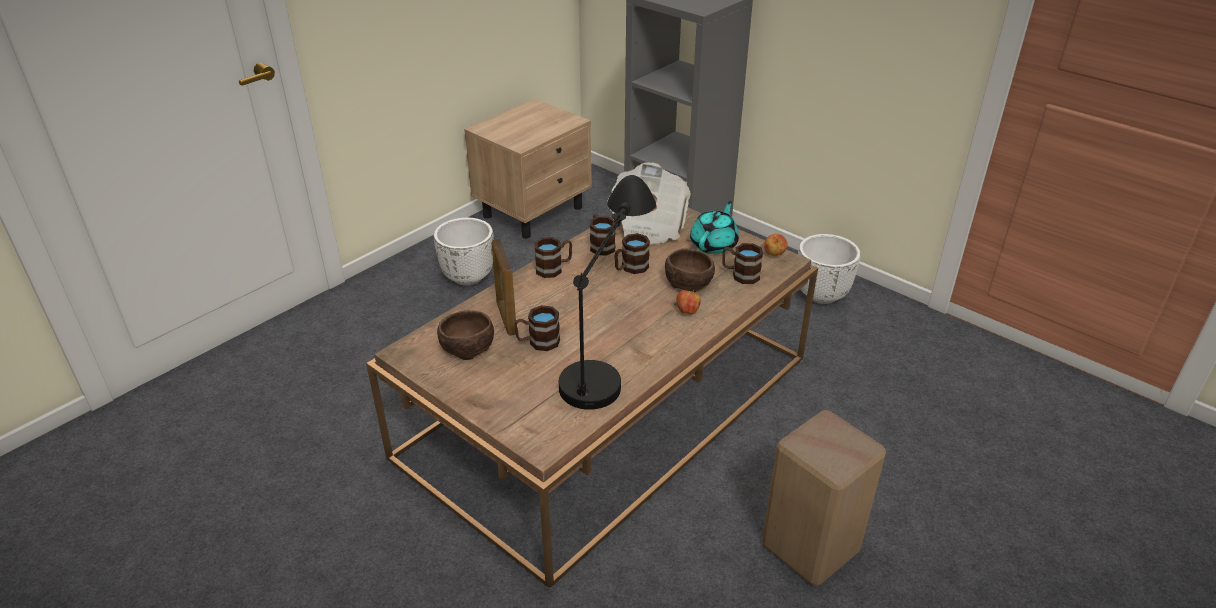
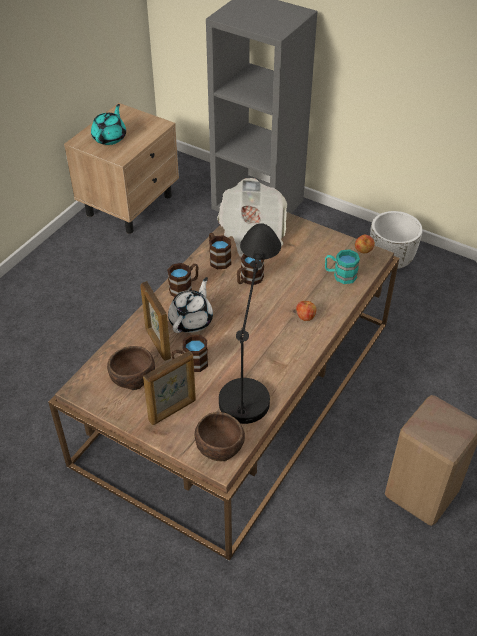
camera: 10 degrees left, 10 degrees up
(467, 277) = (88, 279): white planter -> none
(503, 386) = (173, 411): none -> picture frame
(552, 300) = (191, 320): none -> white teapot
(688, 281) = (299, 287): brown bowl -> brown bowl (219, 444)
(714, 244) = (312, 246): turquoise teapot -> turquoise teapot (110, 137)
(740, 275) = (340, 275): brown mug -> turquoise mug

